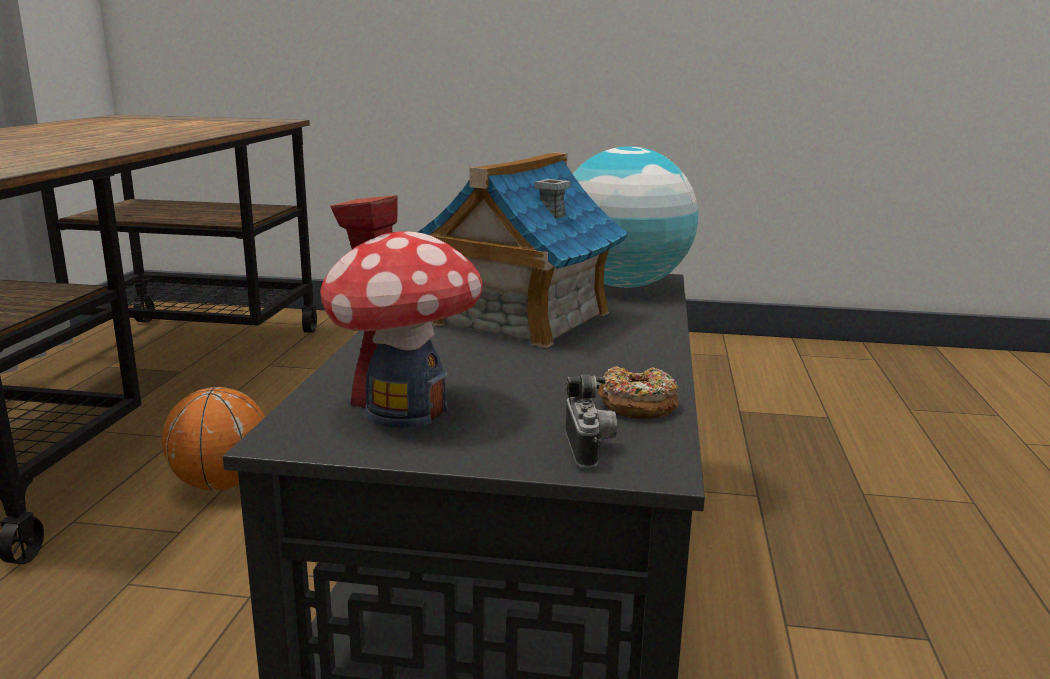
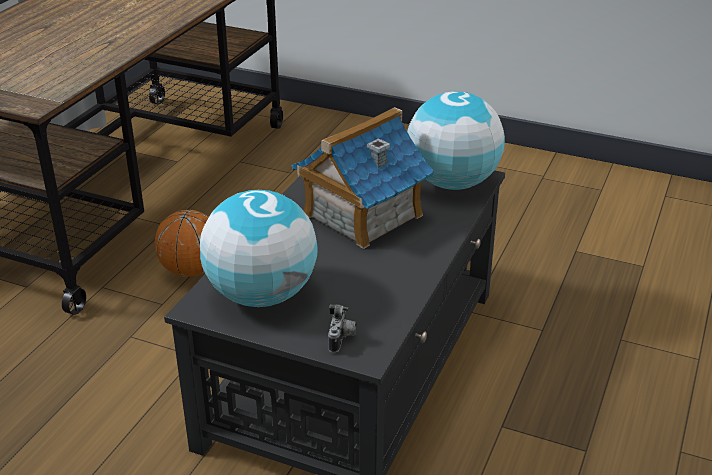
camera: 15 degrees right, 15 degrees up
(406, 410) = (261, 295): toy house -> globe
(637, 405) = (387, 308): donut -> none

